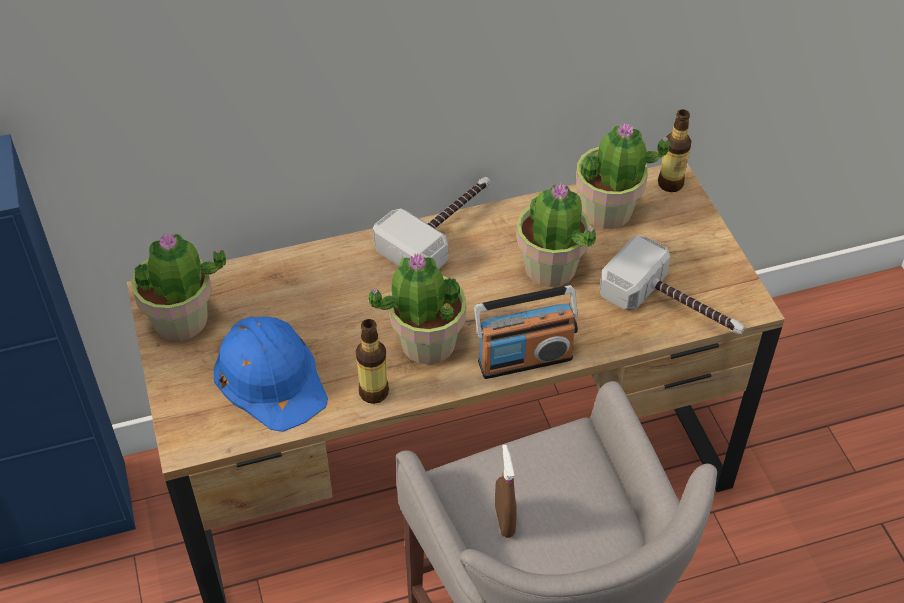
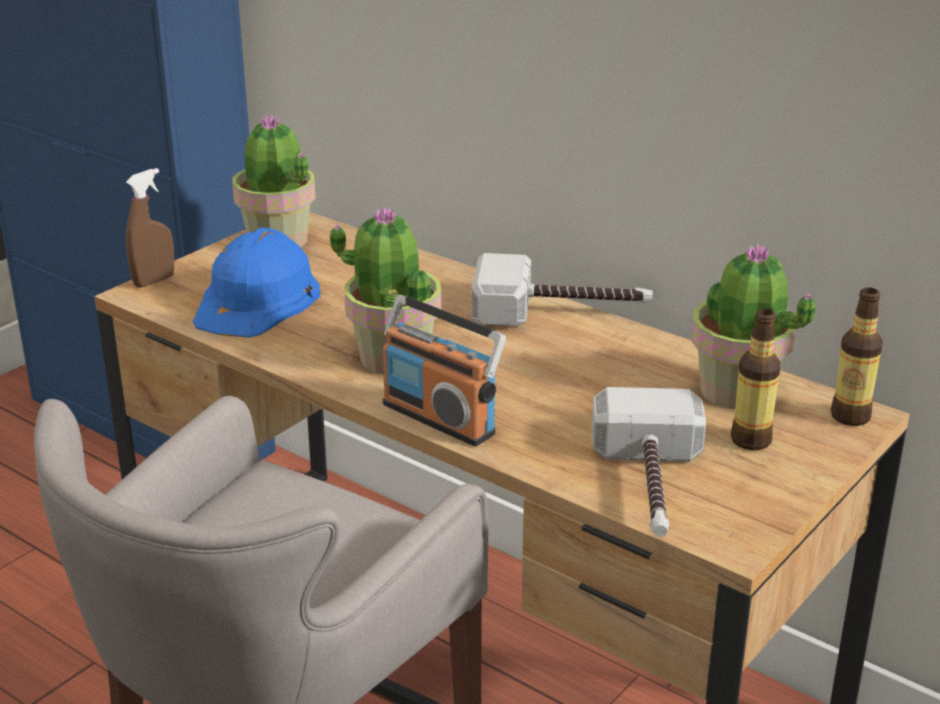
camera: 55 degrees right, 20 degrees down
(373, 392) = (294, 353): bottle -> bottle (750, 440)
(504, 521) = (236, 523): brown spray bottle -> brown spray bottle (154, 281)
(550, 268) = (595, 387): potted plant -> none

